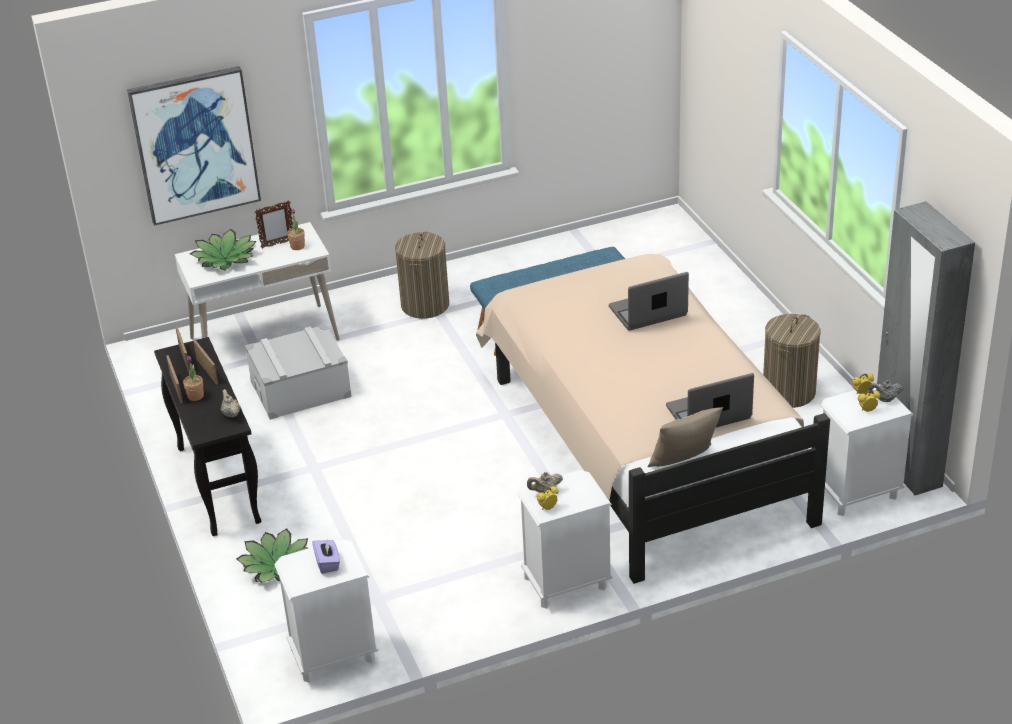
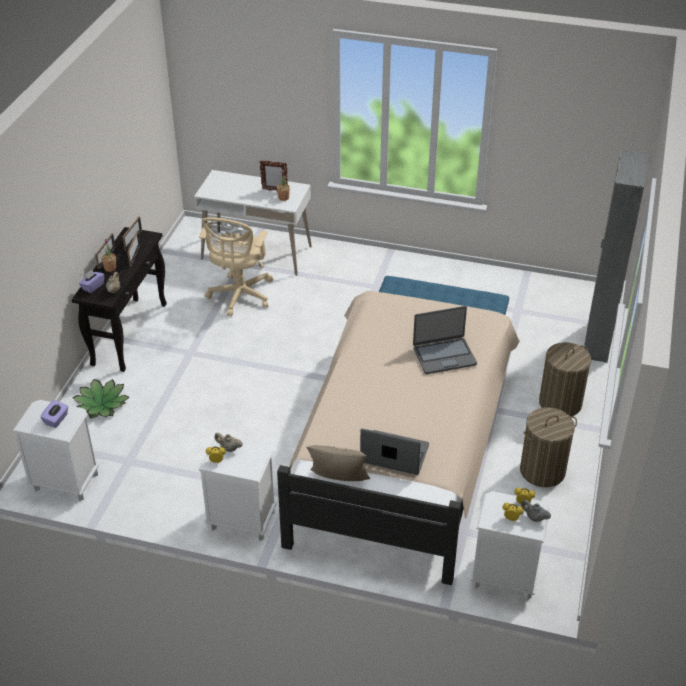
camera: 35 degrees right, 5 degrees up
(195, 144) = (243, 99): picture -> none
(201, 422) = (92, 287): none -> purple tissue box
(225, 258) = (235, 186): potted plant -> none
(300, 389) = (240, 297): grey storage box -> beige office chair
(425, 305) = (373, 278): laundry basket -> laundry basket (560, 403)
(648, 312) = (444, 356): laptop -> laptop turned 150 degrees clockwise
(905, 468) = (562, 580): grey wardrobe -> grey wardrobe (597, 342)

